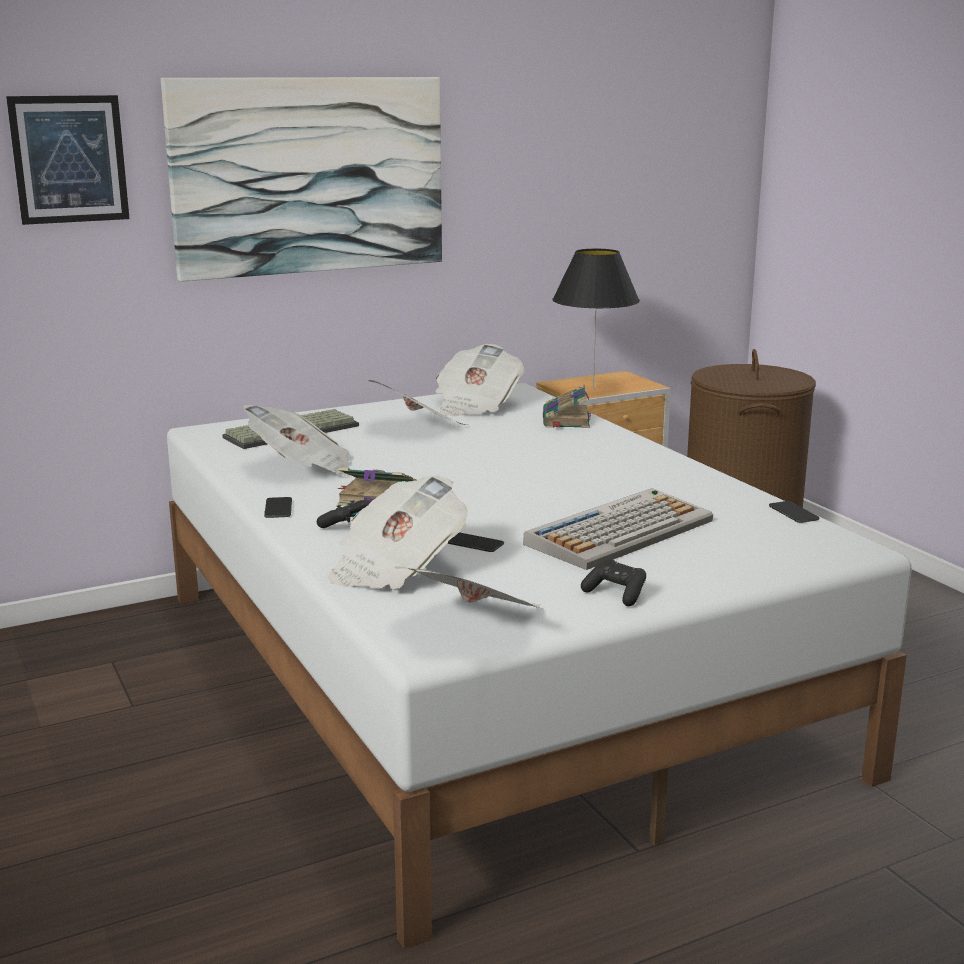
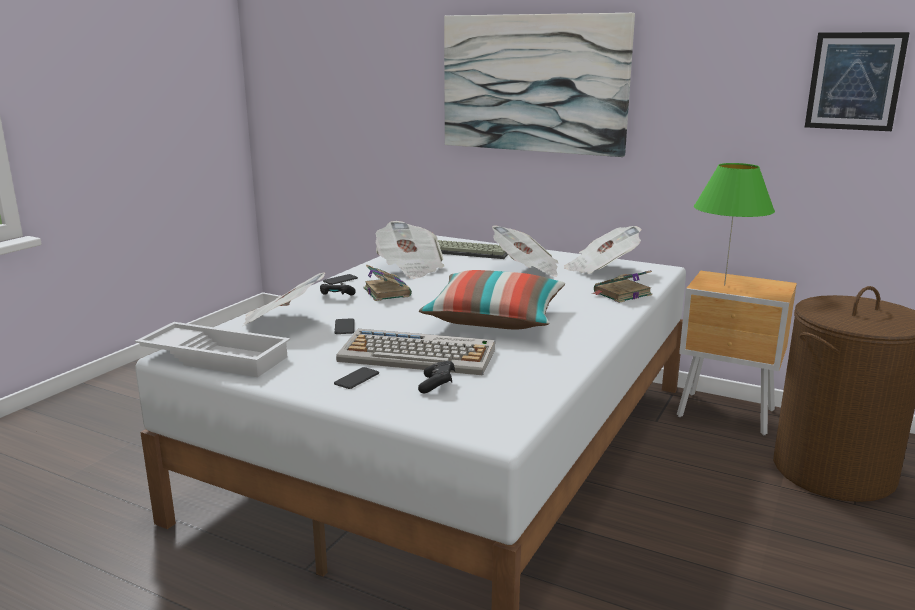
camera: 55 degrees right, 0 degrees up
(69, 159) = (398, 64): picture -> picture (854, 81)
(476, 626) = (217, 357): newspaper -> white tray
(560, 479) = (495, 319): none -> pillow
(593, 388) = (725, 285): black table lamp -> green table lamp
(616, 594) = (304, 377): black game controller -> black game controller (437, 385)
(793, 513) = (545, 397): phone -> phone (356, 379)

